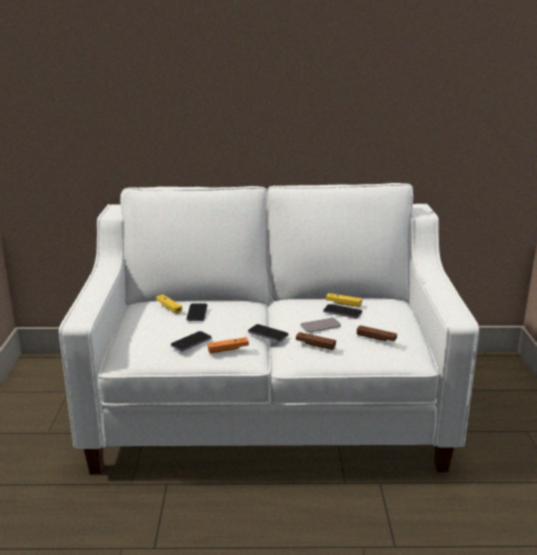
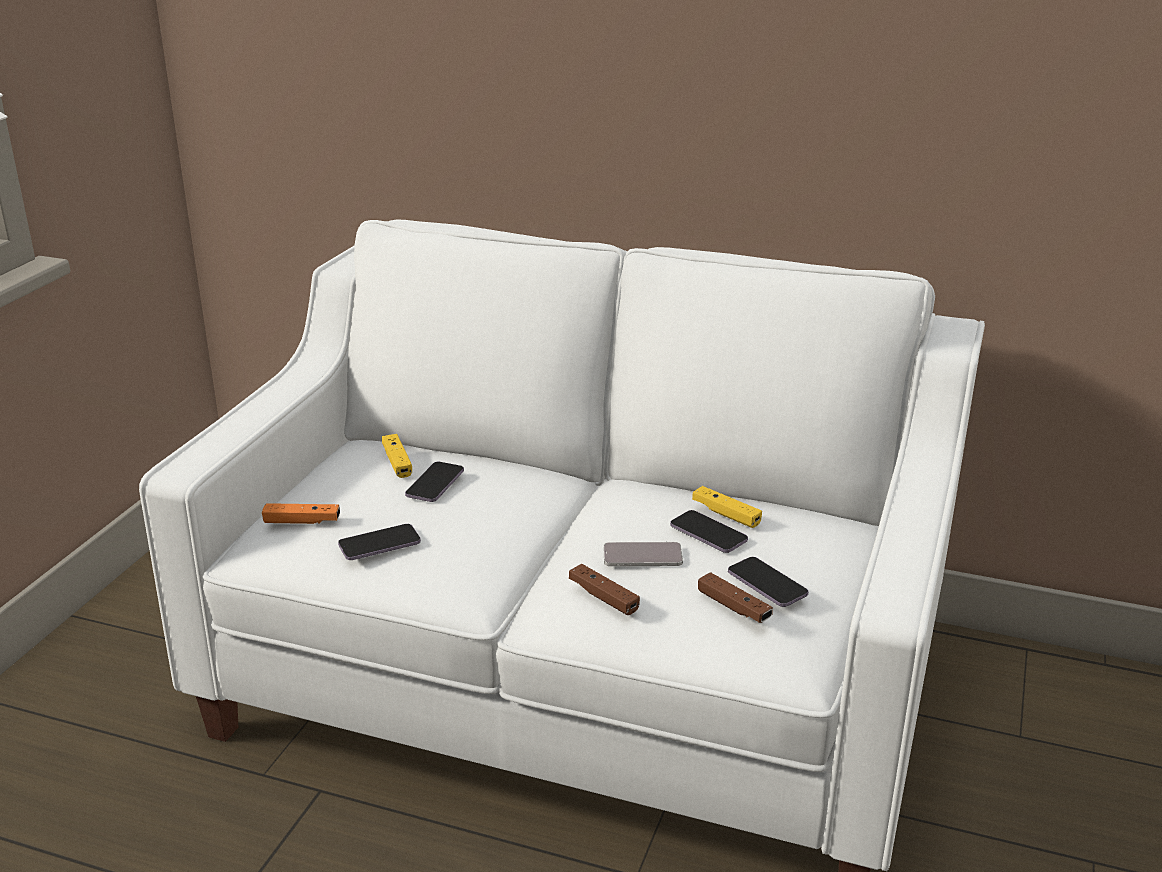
camera: 20 degrees right, 5 degrees up
(228, 349) = (436, 572): orange game controller -> orange game controller (302, 521)
(268, 334) = (533, 554): phone -> phone (767, 584)

